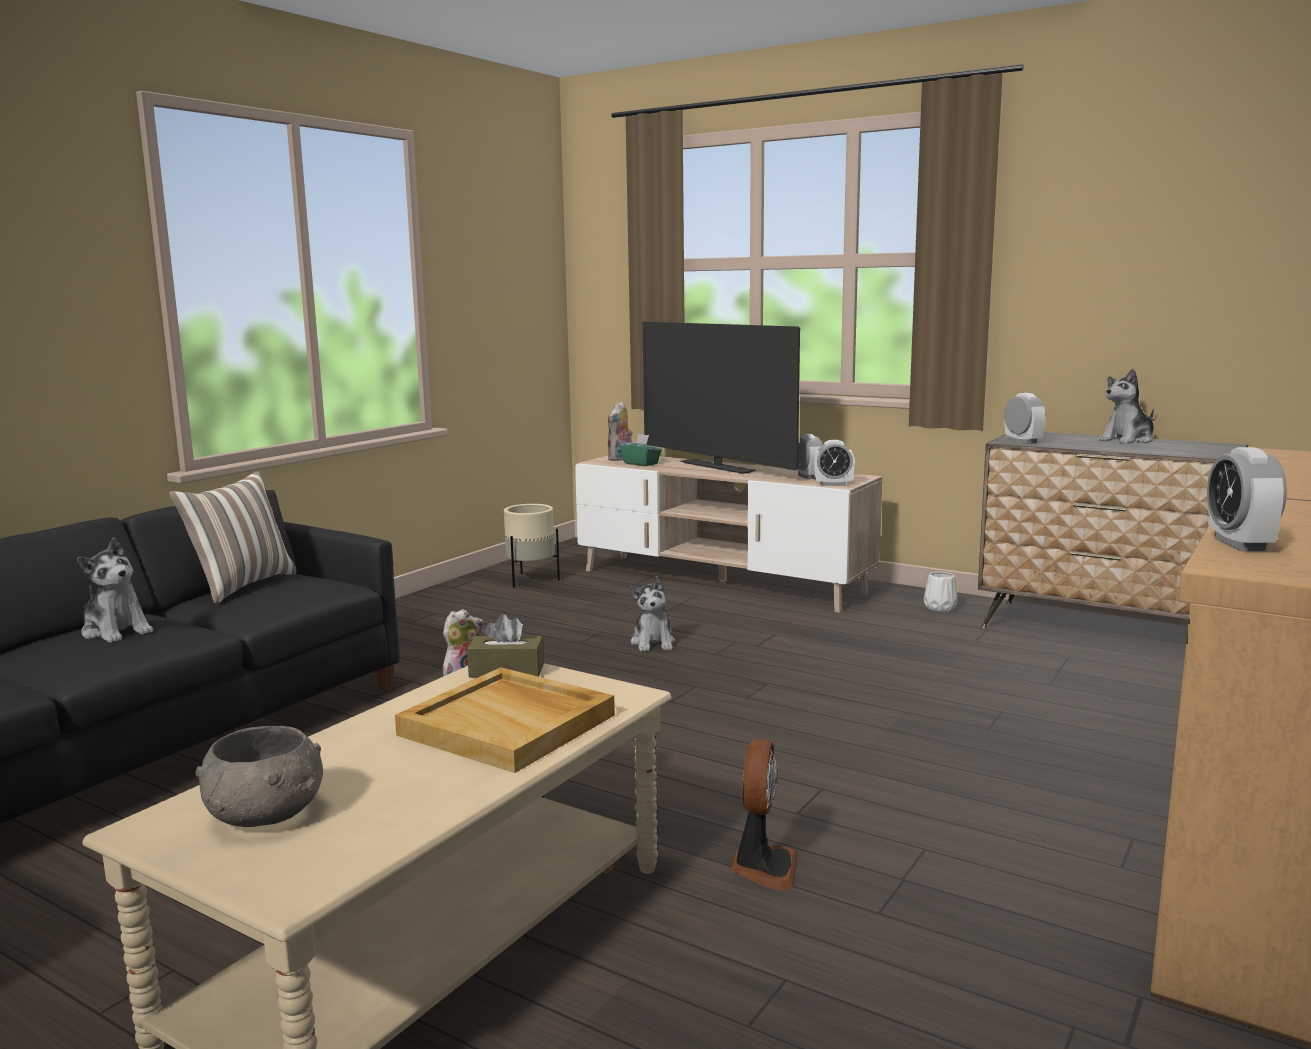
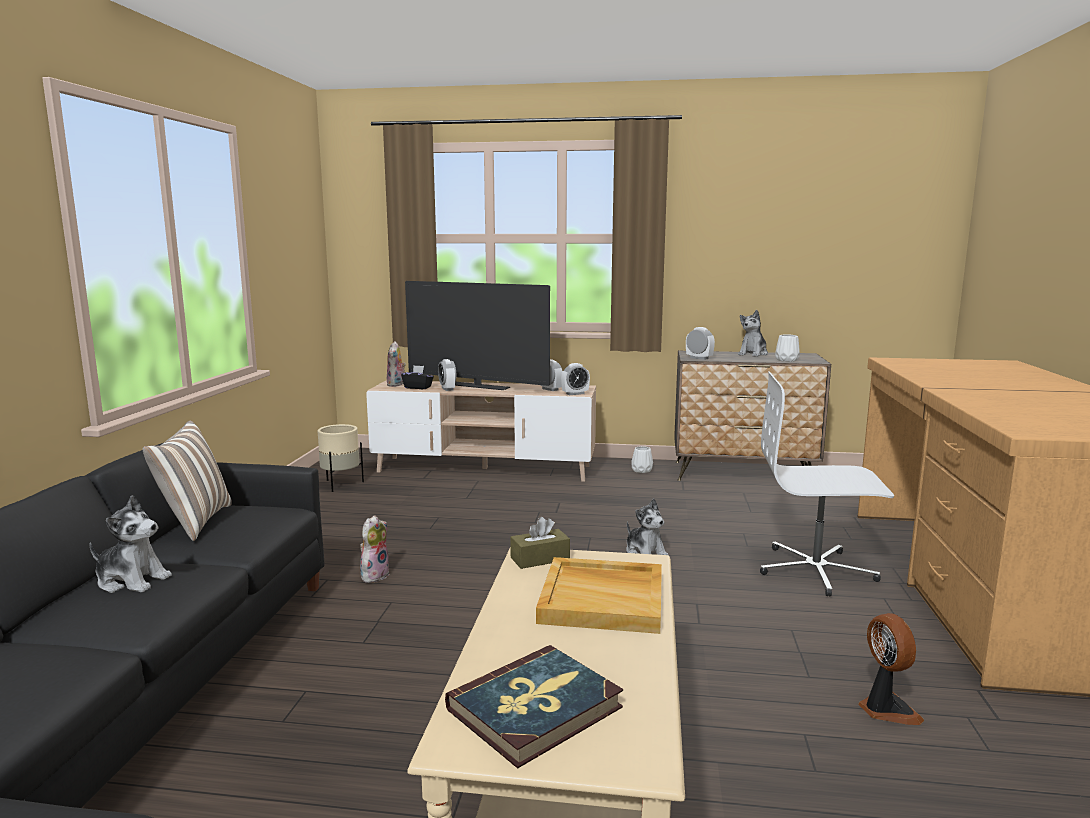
camera: 25 degrees left, 0 degrees up
(266, 815) = (535, 708): grey bowl -> book
(641, 463) = (418, 387): green tissue box -> black tissue box
(653, 643) = (484, 520): plush toy -> plush toy (645, 552)
(763, 867) = (717, 664): fan -> fan (885, 709)
(1061, 780) = (816, 570): none -> white office chair
(1167, 451) = (787, 360): none -> white vase
(1239, 544) = (1000, 419): alarm clock -> alarm clock (447, 389)

